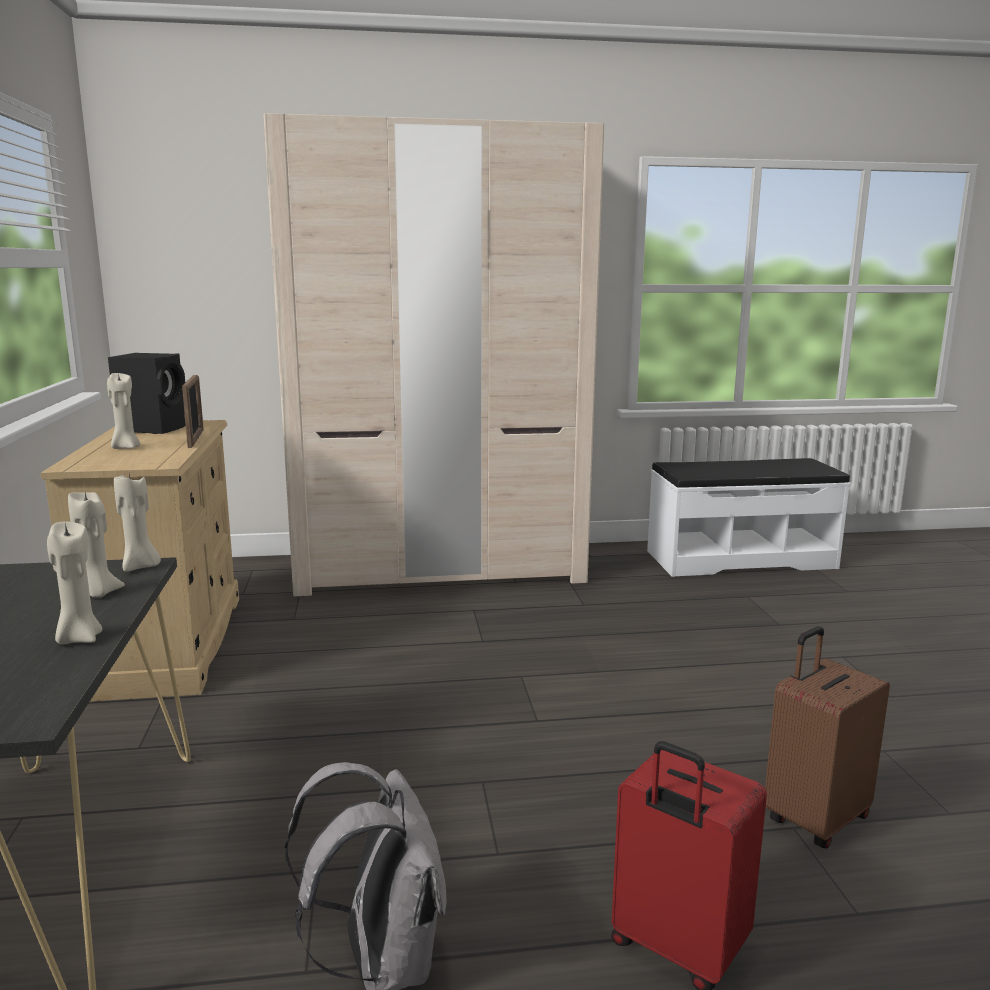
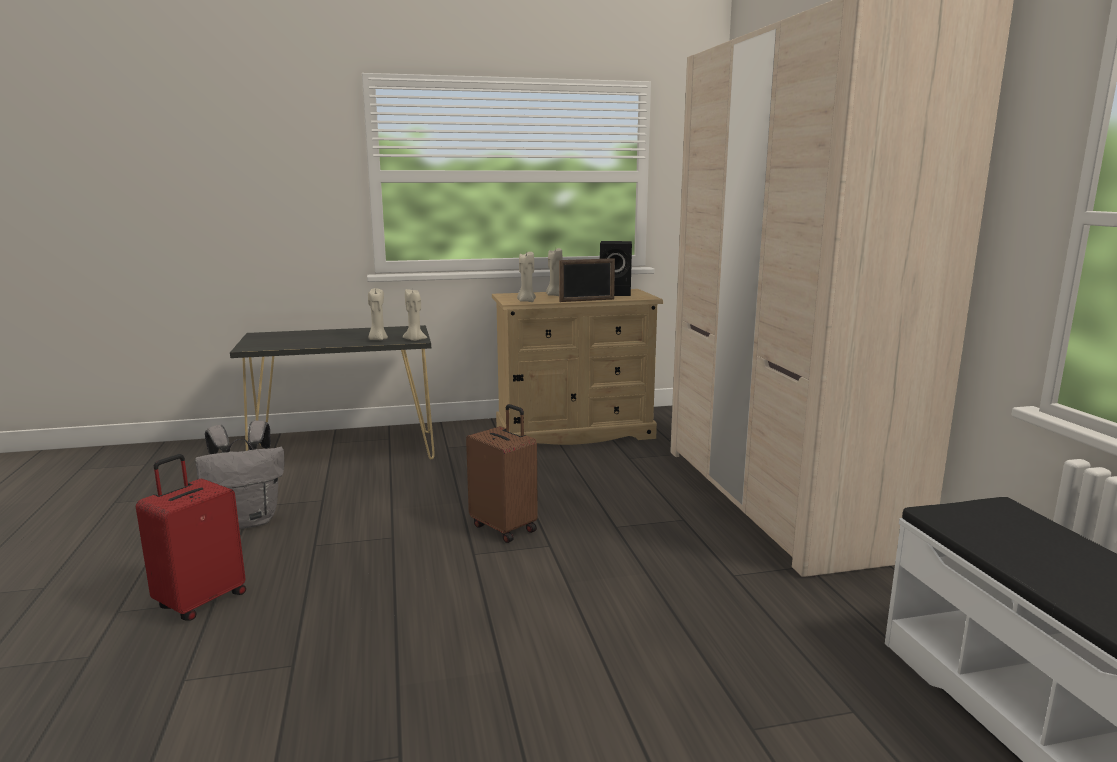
camera: 85 degrees right, 0 degrees up
(79, 639) = (322, 343): beige candle -> beige candle (526, 301)
(814, 818) = (299, 679): brown suitcase -> brown suitcase (505, 527)

